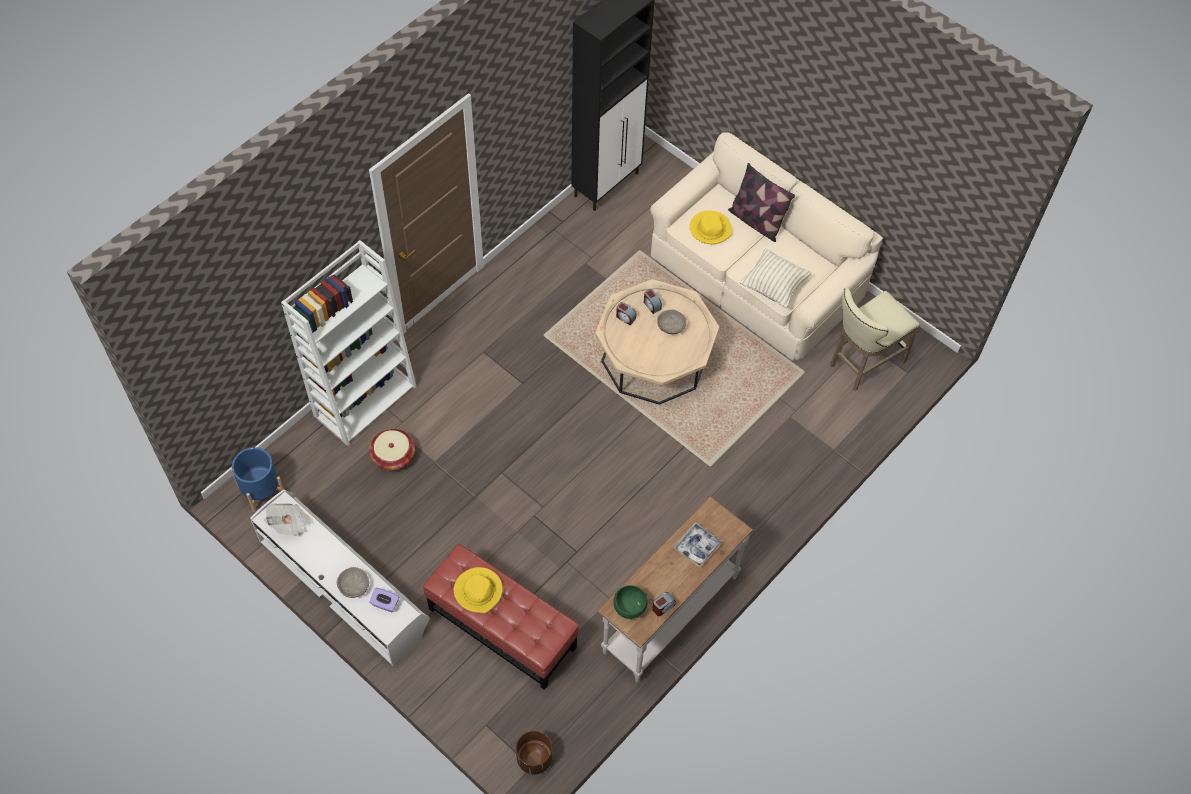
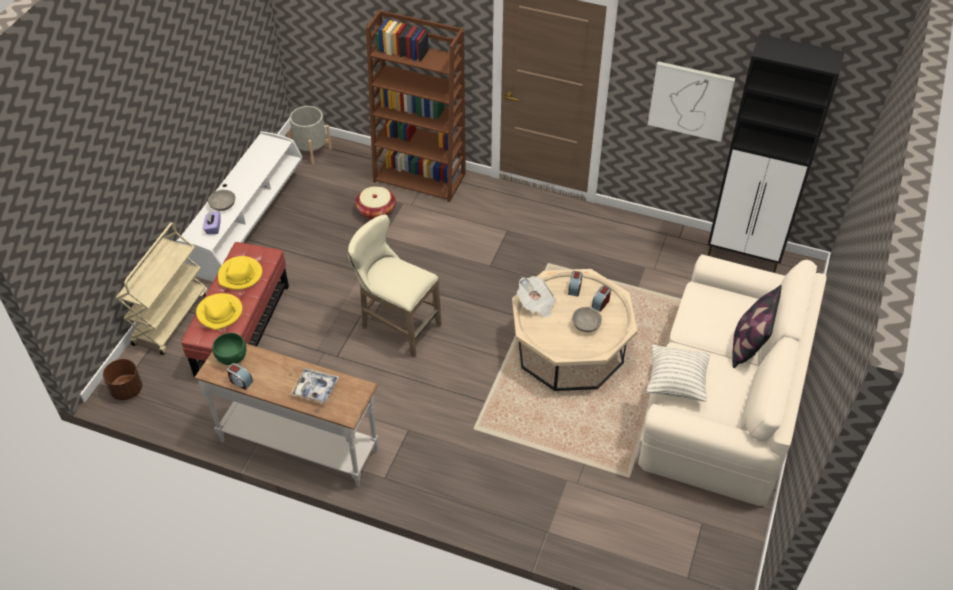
camera: 70 degrees right, 10 degrees down
(261, 490) = (311, 150): blue planter -> grey planter
(290, 524) = (264, 153): newspaper -> newspaper (536, 304)
(365, 400) = (420, 177): white bookcase -> brown bookcase
(452, 695) = (170, 318): none -> beige cart
(535, 116) = (690, 100): none -> picture
(710, 229) = (711, 311): yellow hat -> yellow hat (220, 313)
(862, 363) = (672, 529): beige stool -> beige stool (396, 325)

